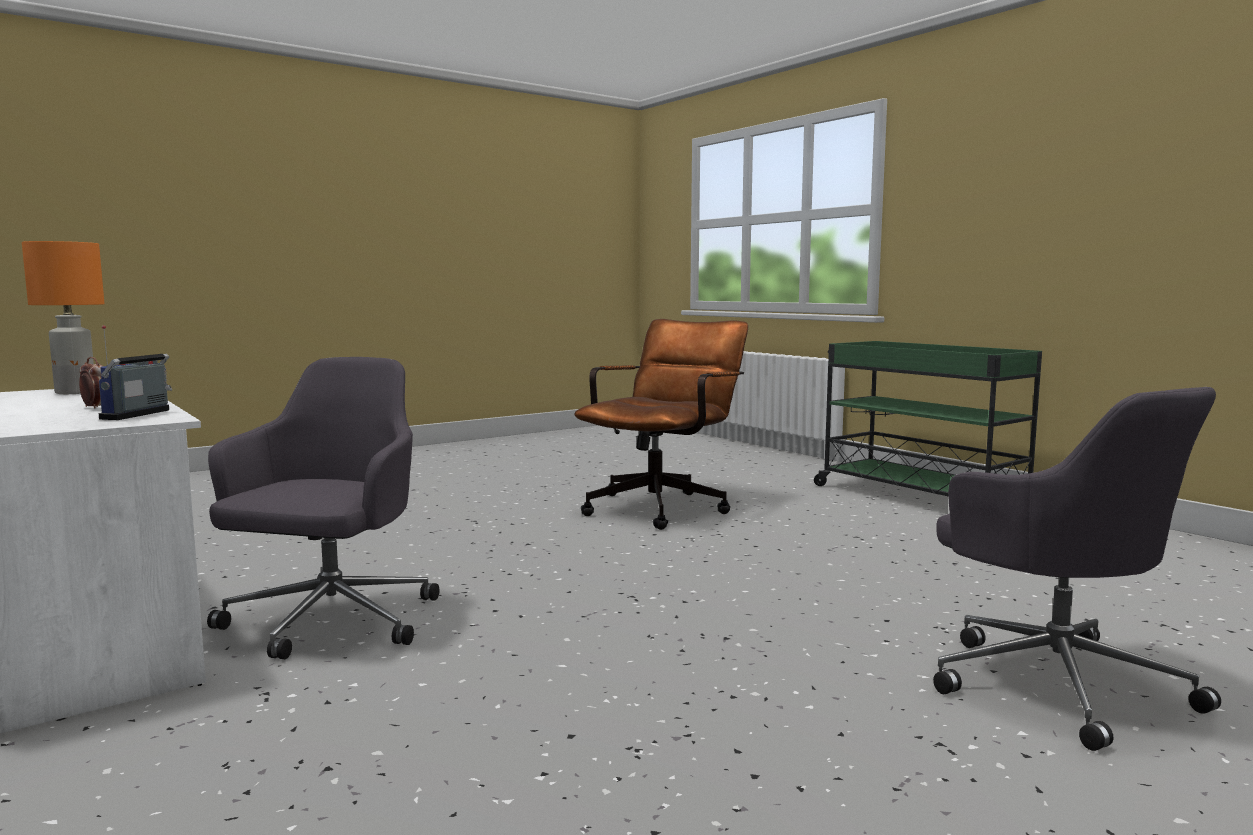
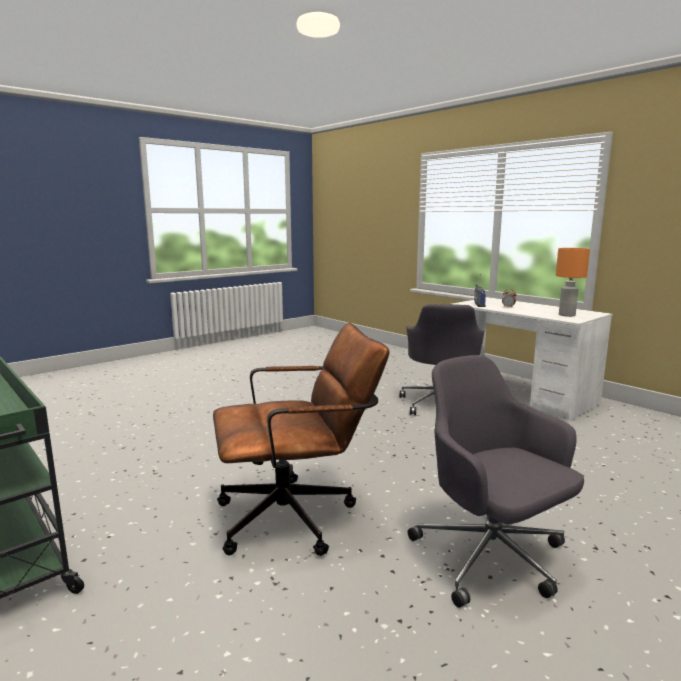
camera: 175 degrees right, 5 degrees up
(663, 506) = (298, 516): brown office chair -> brown office chair turned 135 degrees counterclockwise
(1054, 681) = (176, 393): grey office chair -> grey office chair (491, 558)

